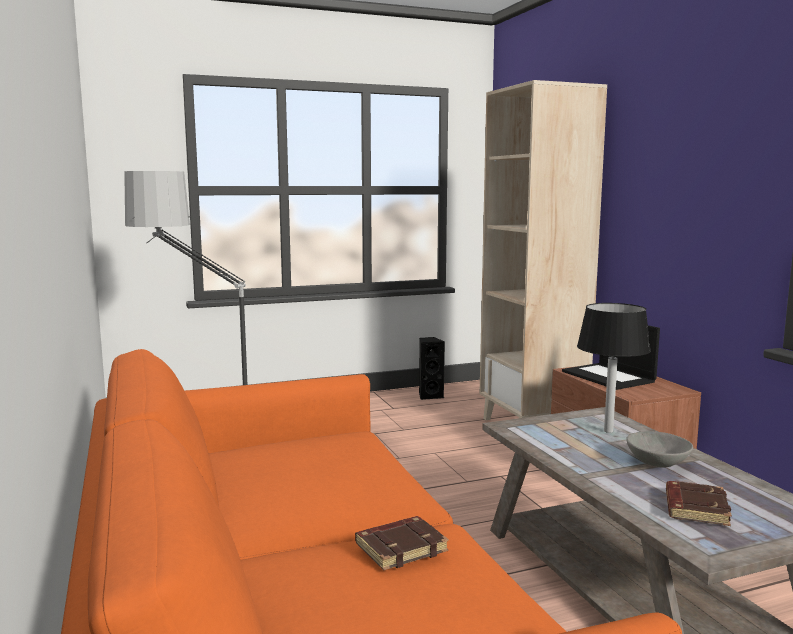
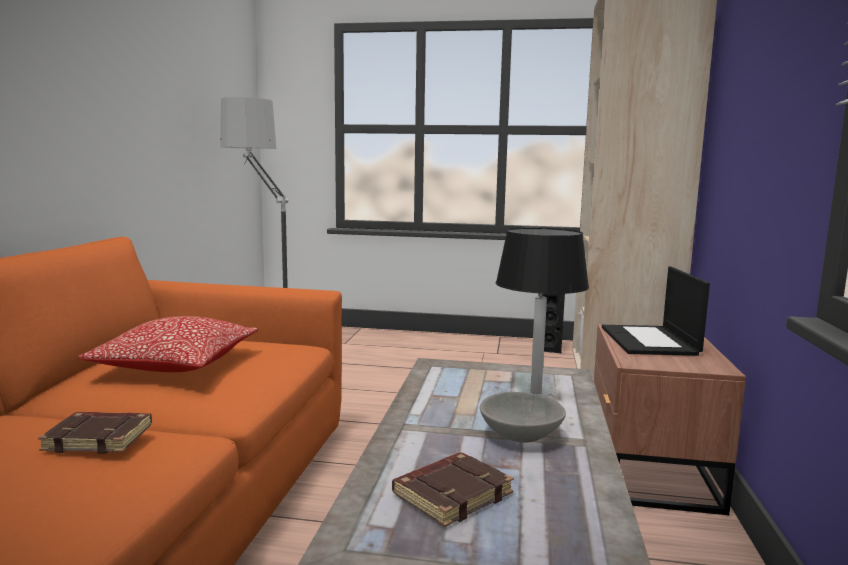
camera: 30 degrees right, 0 degrees up
(302, 474) = (176, 364): none -> pillow

